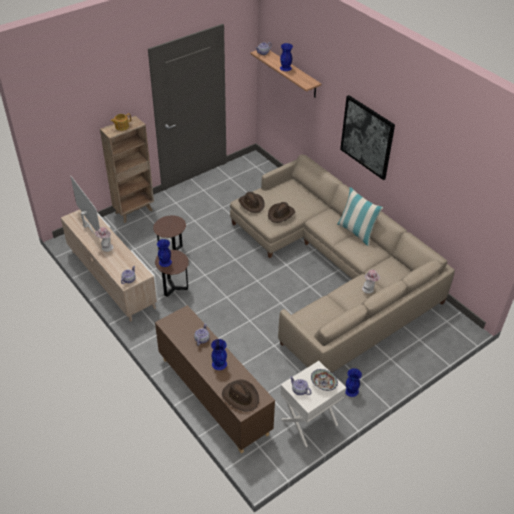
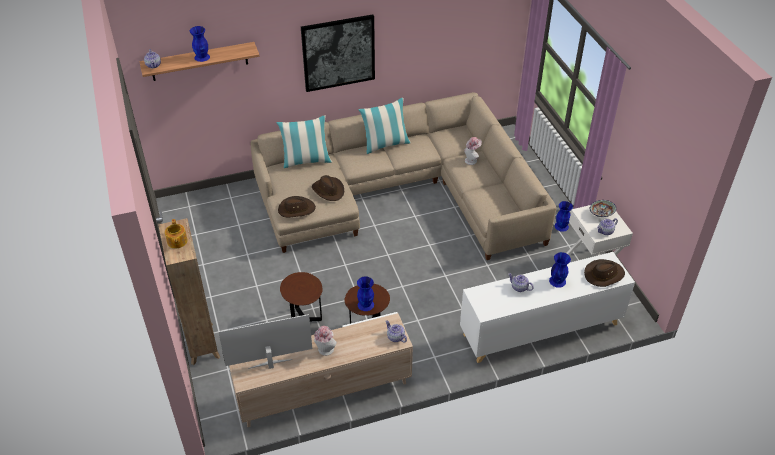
camera: 70 degrees left, 0 degrees up
(213, 395) = (540, 330): brown cabinet -> white cabinet
(309, 194) = (306, 161): none -> pillow

